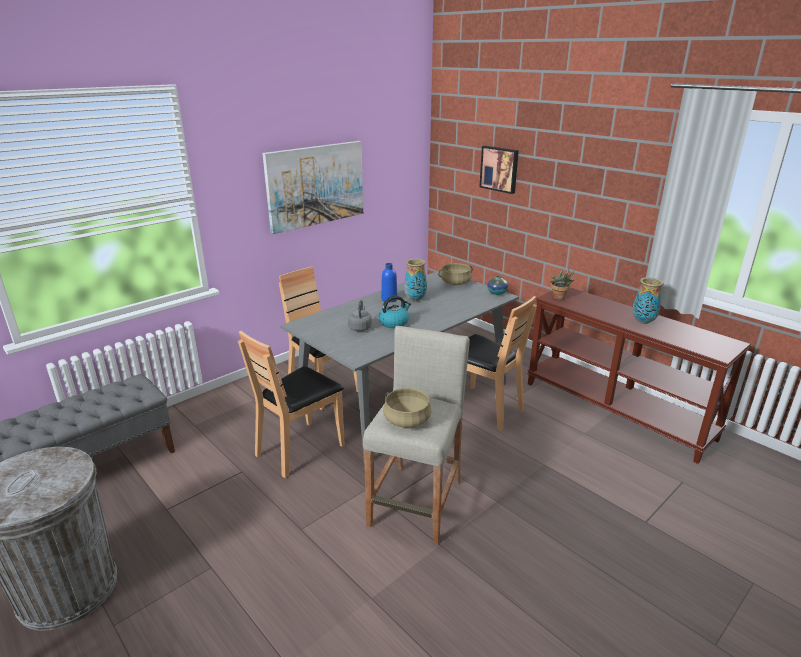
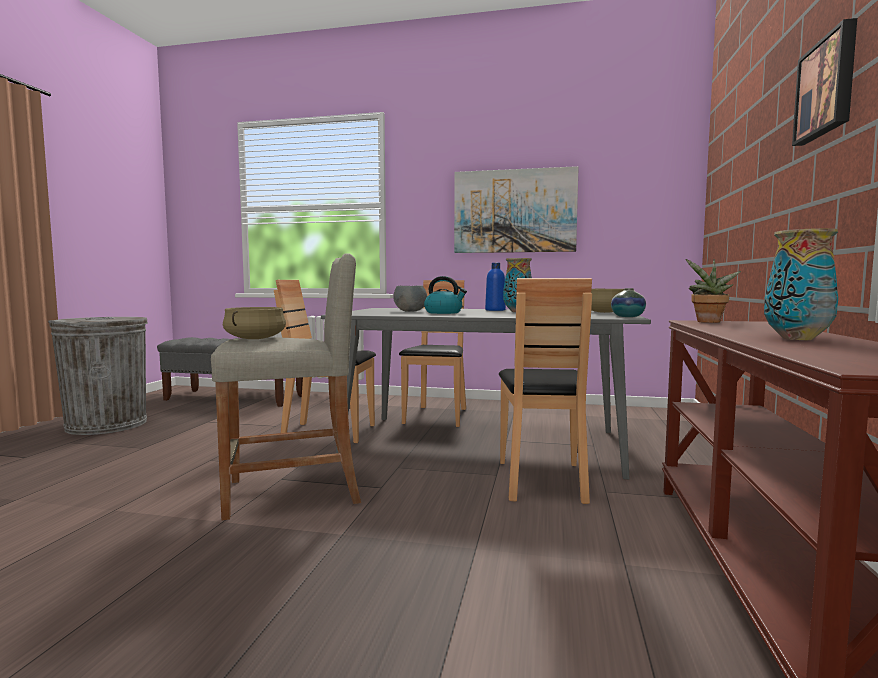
camera: 55 degrees right, 20 degrees down
(360, 327) = (410, 311): grey kettle -> grey bowl
(499, 169) = (746, 170): picture -> picture (827, 87)

